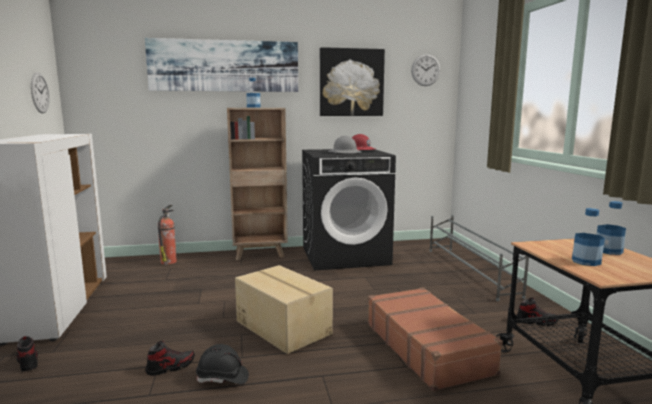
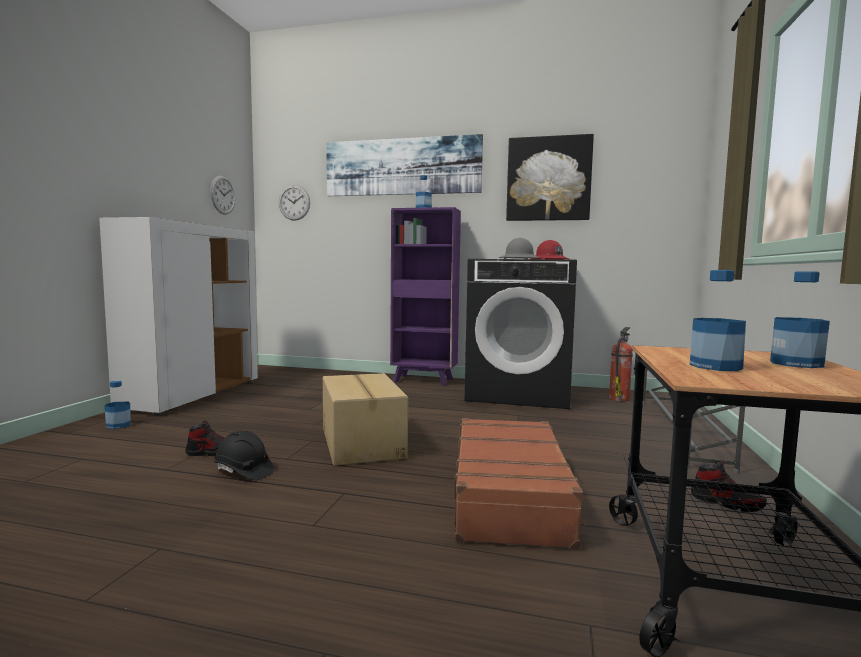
camera: 25 degrees right, 5 degrees down
(27, 361) = (118, 425): shoe -> bottle
(169, 261) = (328, 375): fire extinguisher -> fire extinguisher (619, 398)
(260, 254) = (424, 380): brown bookcase -> purple bookcase
(425, 70) = (655, 158): wall clock -> wall clock (294, 202)

